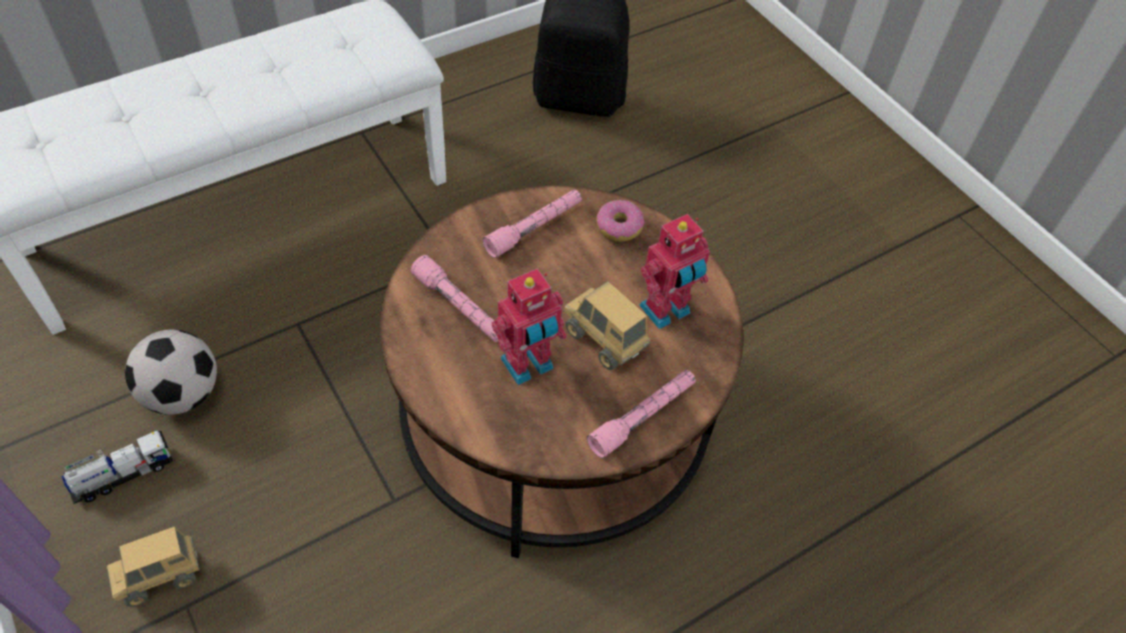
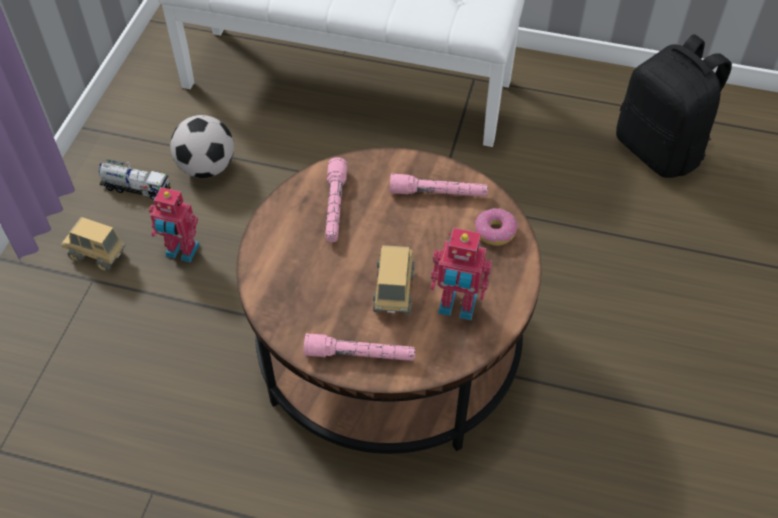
camera: 50 degrees right, 0 degrees up
(528, 366) = (331, 271): toy robot -> toy robot (181, 252)

